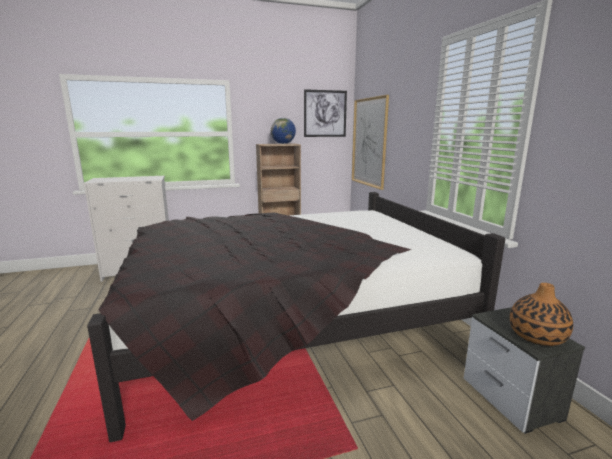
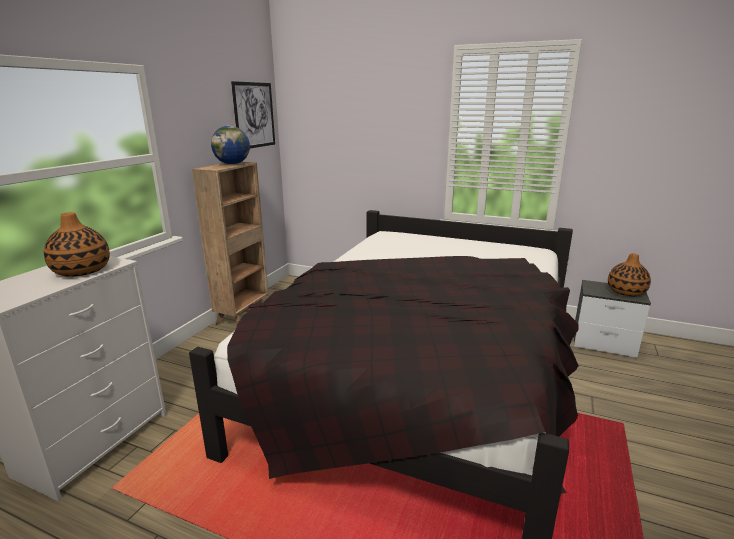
camera: 50 degrees left, 5 degrees up
(139, 179) = (81, 271): none -> vase
(369, 142) = (324, 151): picture -> none

